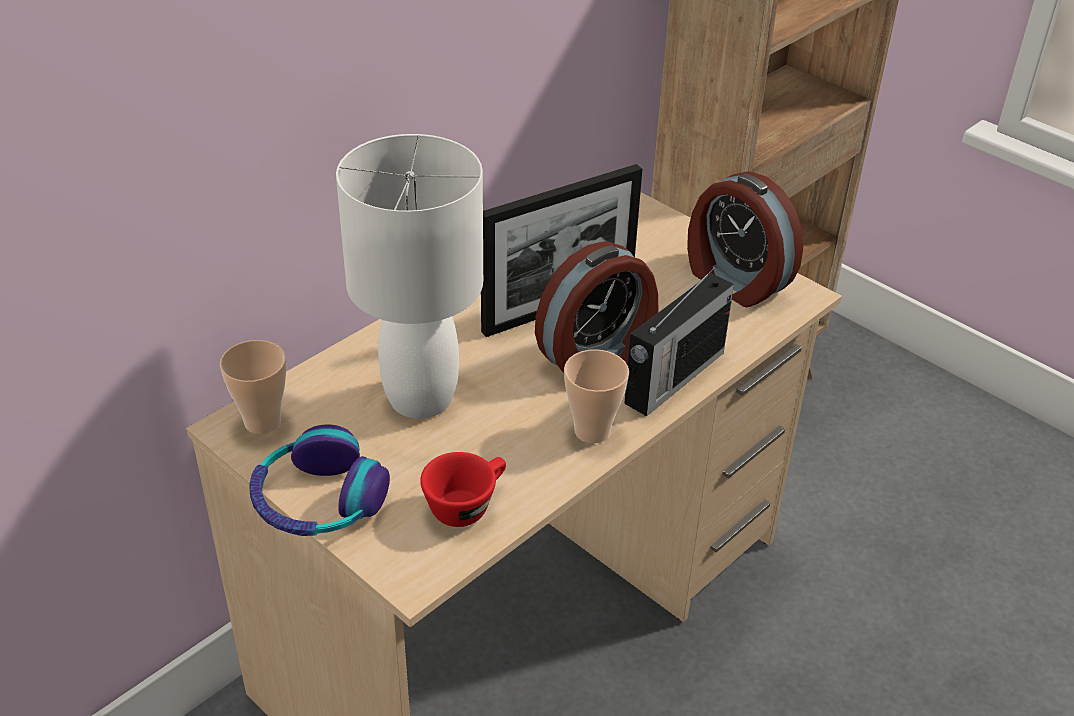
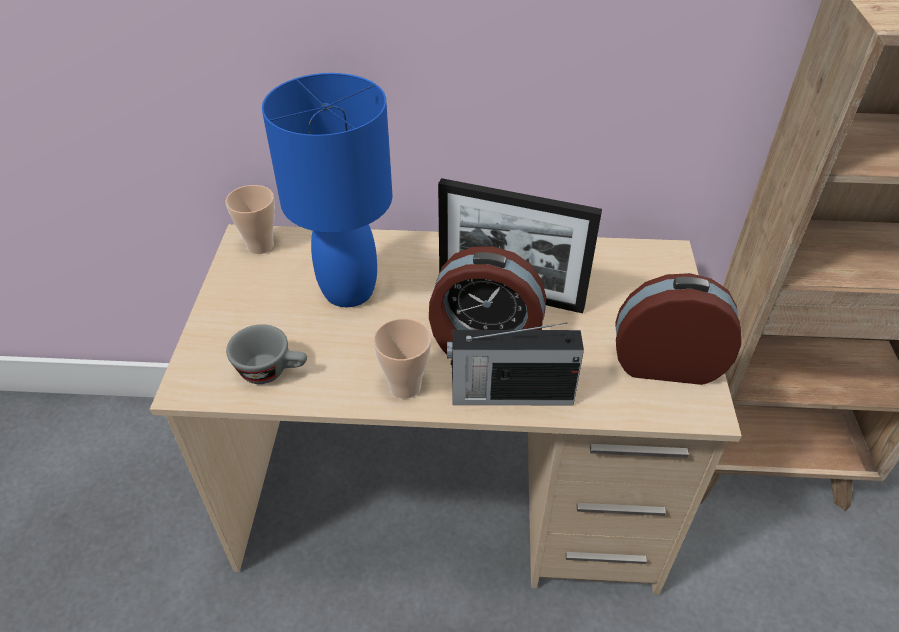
camera: 50 degrees right, 5 degrees up
(318, 501) = (216, 307): headphones -> none
(420, 397) = (349, 290): white table lamp -> blue table lamp
(466, 504) = (272, 370): red cup -> grey cup
(735, 280) = (666, 362): alarm clock -> alarm clock turned 90 degrees clockwise

